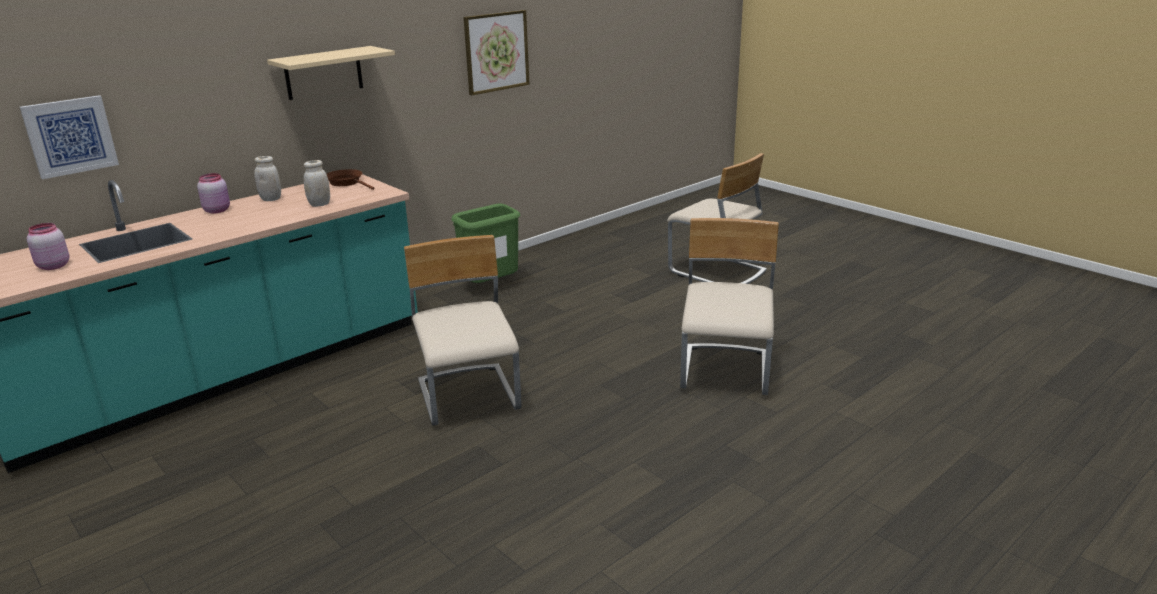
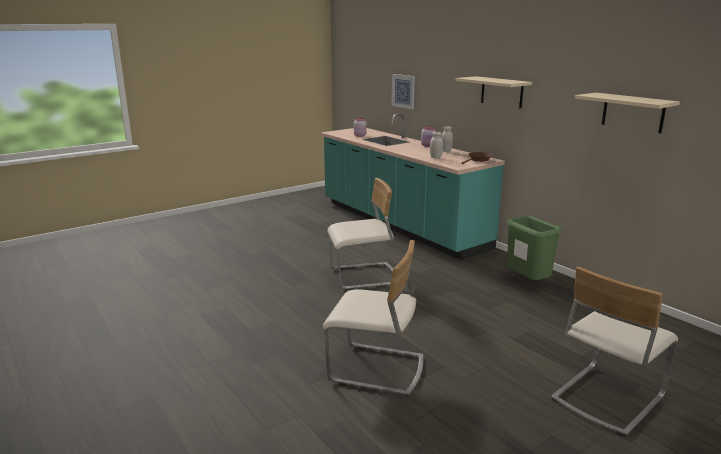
camera: 95 degrees right, 5 degrees down
(496, 52) = (633, 112): picture -> beige shelf

